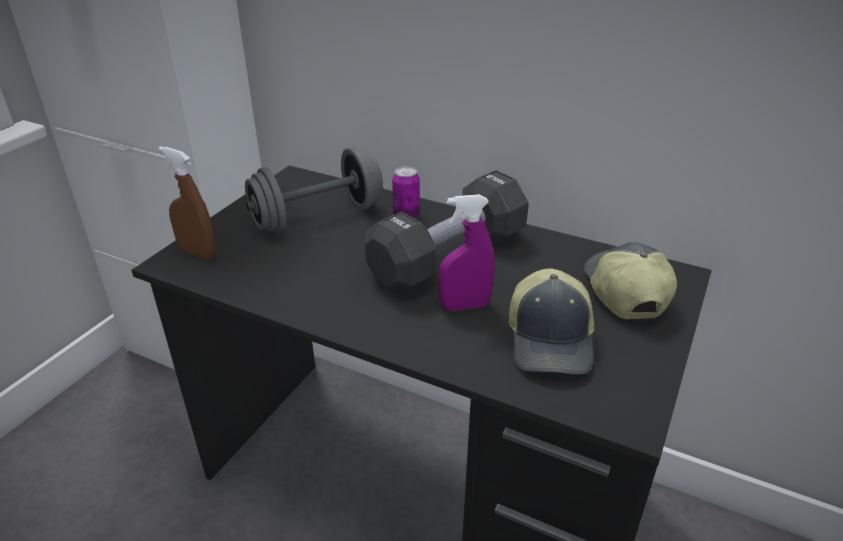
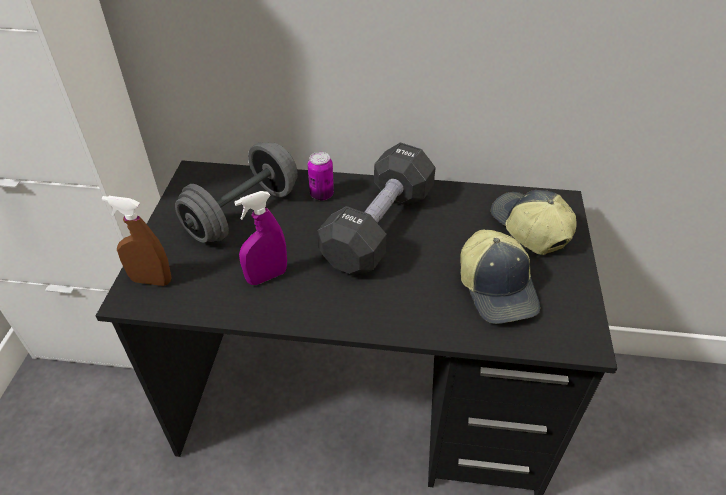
camera: 20 degrees left, 10 degrees up
(464, 306) = (416, 274): purple spray bottle -> purple spray bottle (267, 276)

